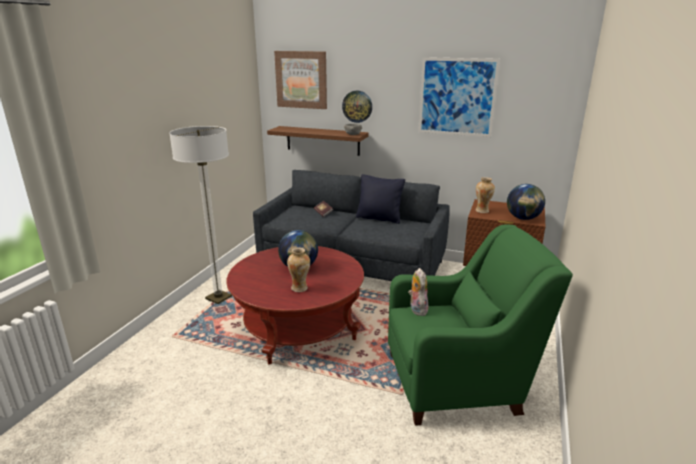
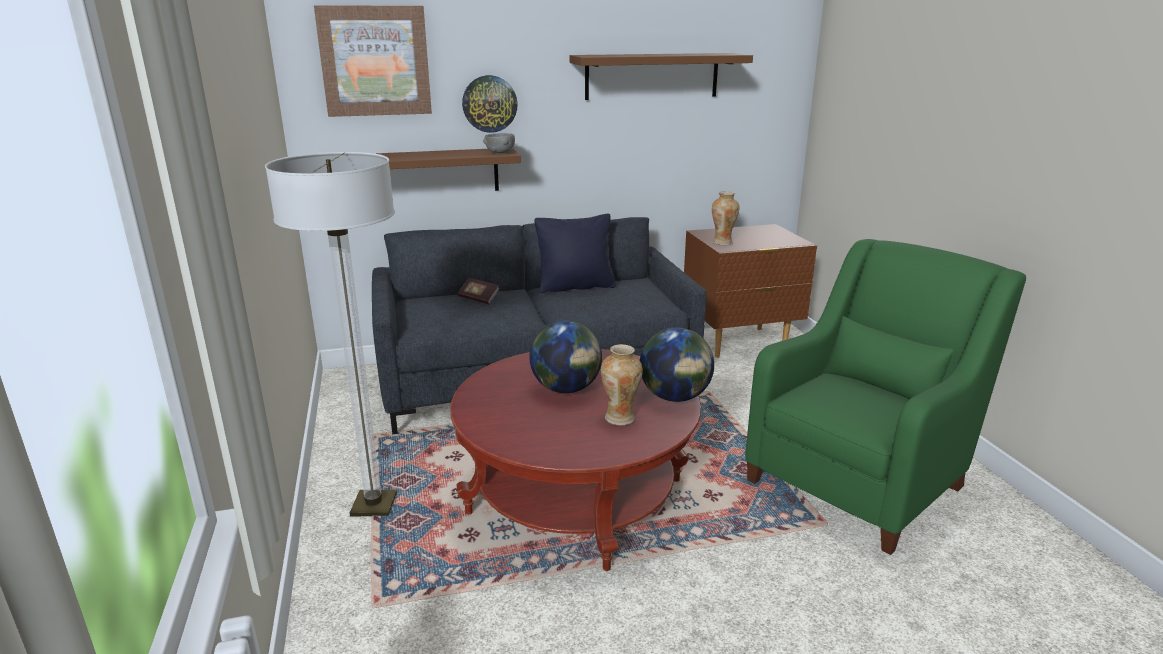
camera: 35 degrees left, 0 degrees up
(417, 309) = (807, 391): plush toy -> none
(457, 97) = (652, 76): picture -> brown shelf
(523, 218) = (780, 241): globe -> globe (675, 397)

